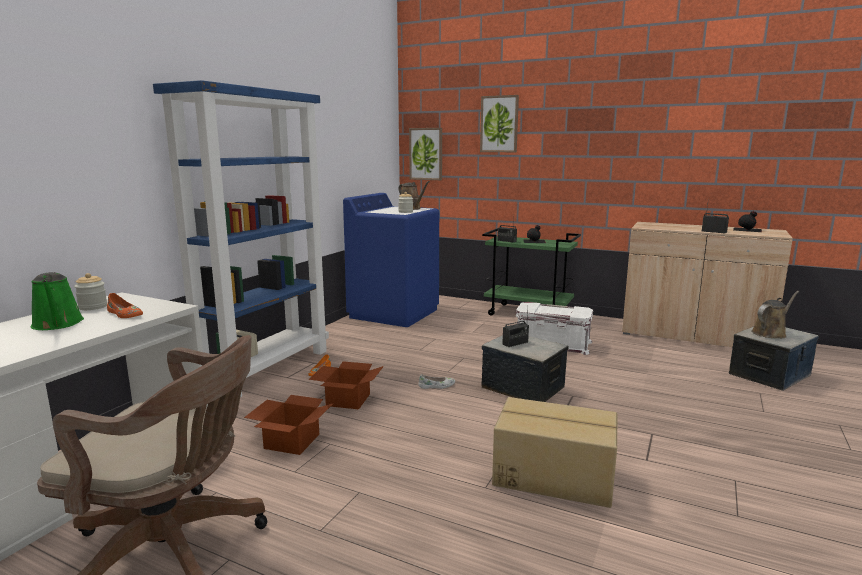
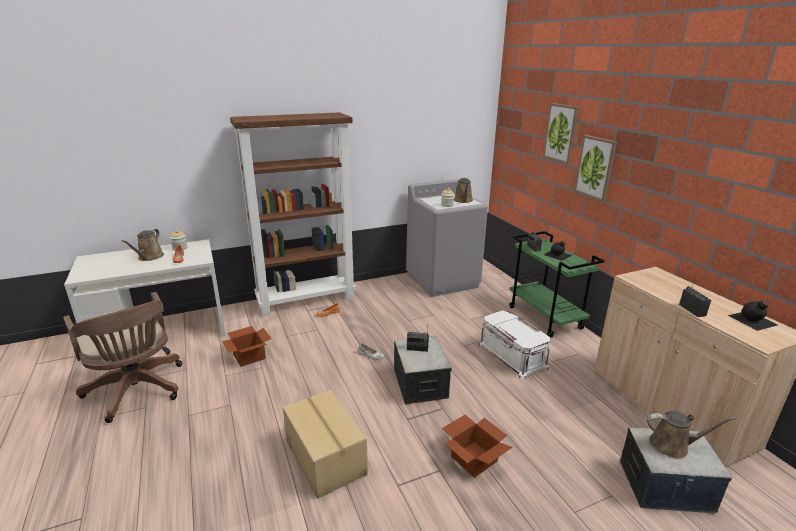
camera: 40 degrees right, 10 degrees up
(58, 324) = (149, 257): green watering can -> brown watering can
(267, 369) = (307, 300): blue bookcase -> brown bookcase
(347, 399) = (311, 341): cardboard box -> cardboard box (473, 458)
(394, 313) = (443, 280): blue washing machine -> grey washing machine
(426, 154) = (509, 148): picture -> picture (595, 167)

